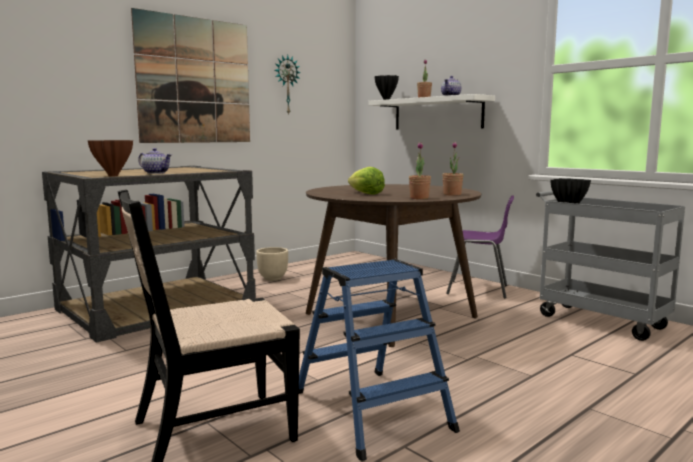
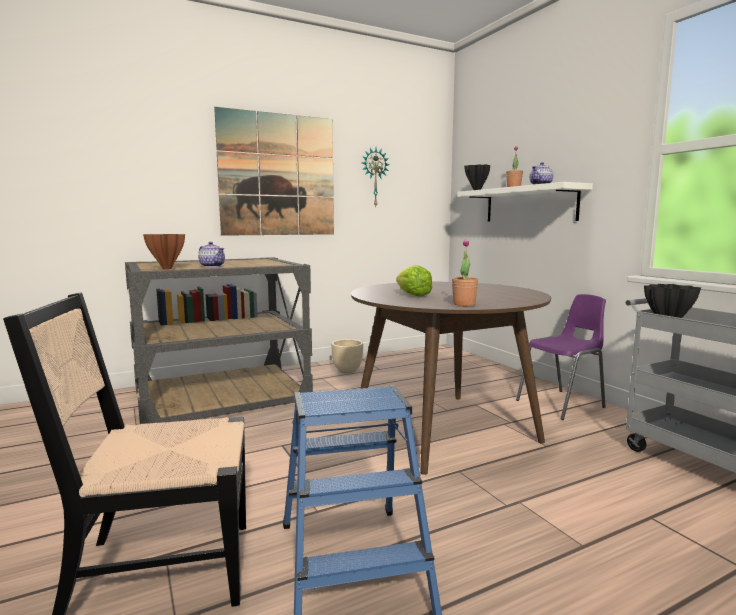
camera: 15 degrees right, 0 degrees up
(452, 194) = (511, 300): potted plant -> none
(479, 290) = (562, 404): purple chair -> purple chair turned 60 degrees counterclockwise

